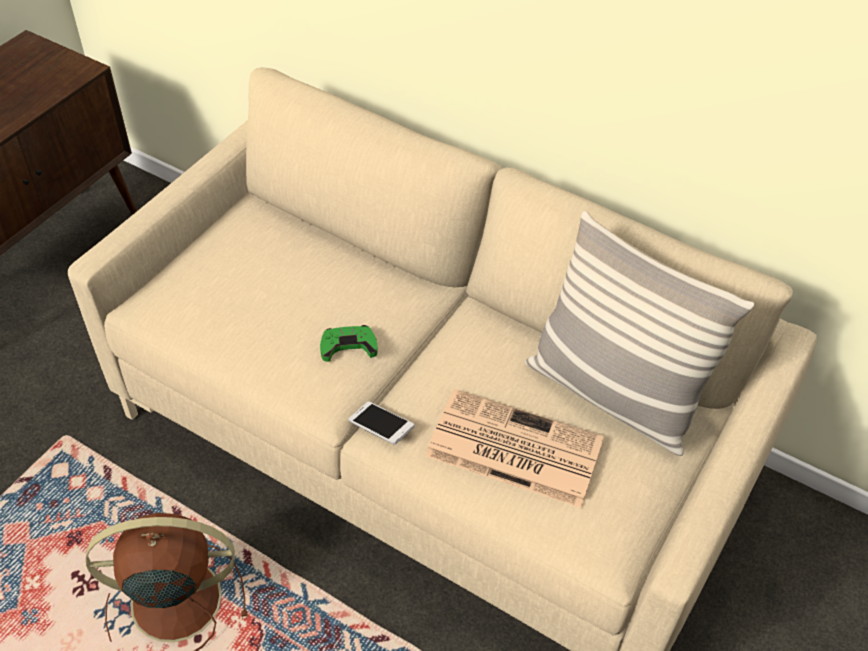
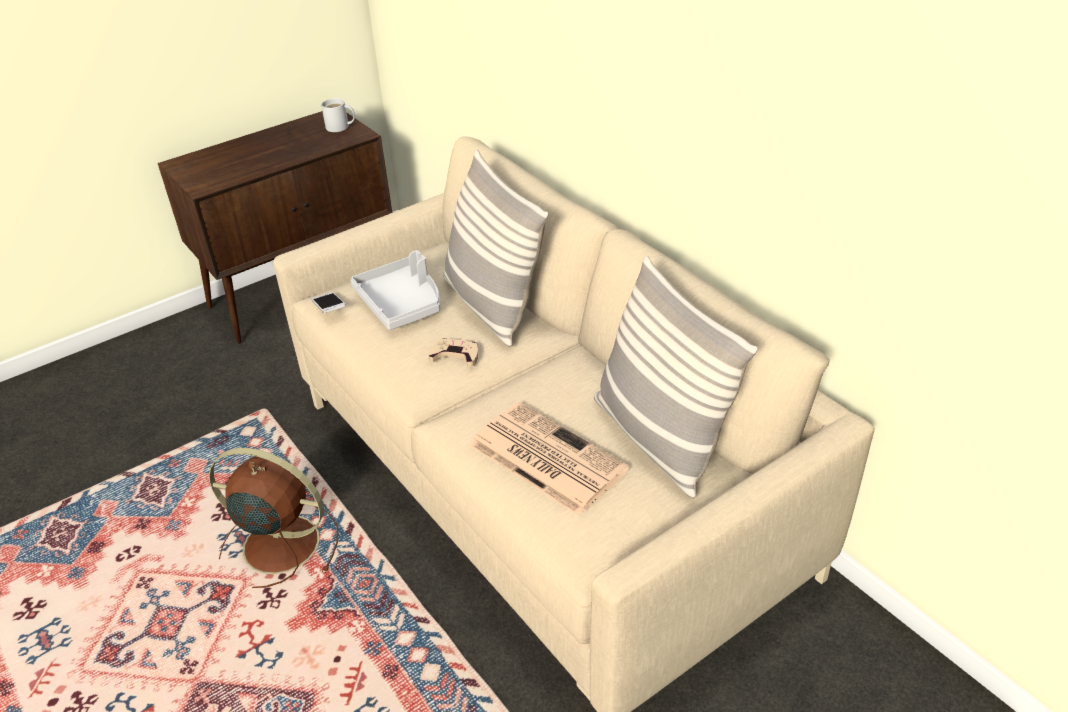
camera: 25 degrees right, 10 degrees down
(48, 62) = (339, 127): none -> white mug
(248, 291) = (402, 303): none -> grey tray
(348, 346) = (455, 355): green game controller -> beige game controller
(354, 272) = (492, 306): none -> pillow
(381, 428) = (448, 420): phone -> phone (329, 309)

